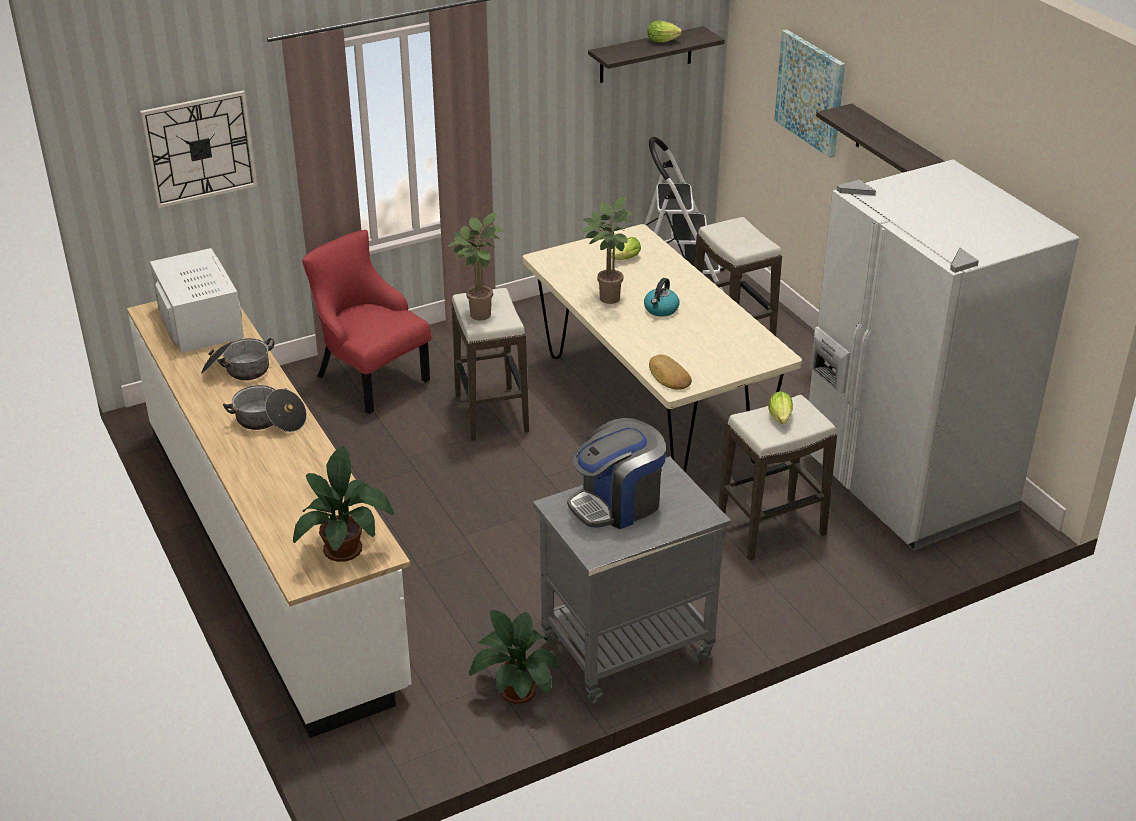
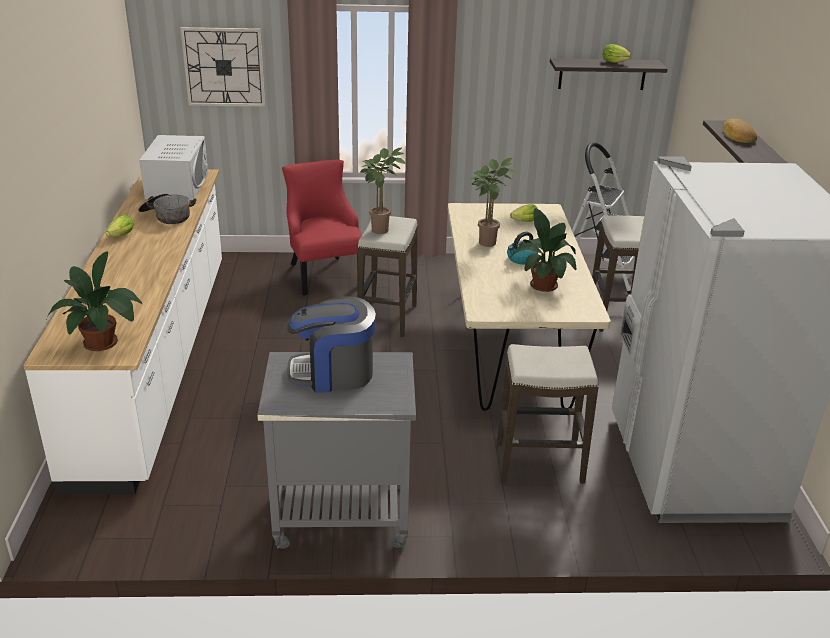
camera: 25 degrees right, 5 degrees down
(269, 421) = (150, 250): cooking pot -> none
(515, 688) = (231, 514): potted plant -> potted plant (542, 283)
(668, 377) = (483, 304): bread -> bread (737, 136)
(780, 419) = (551, 359): lettuce -> lettuce (120, 236)
(810, 92) = (719, 114): picture -> none

